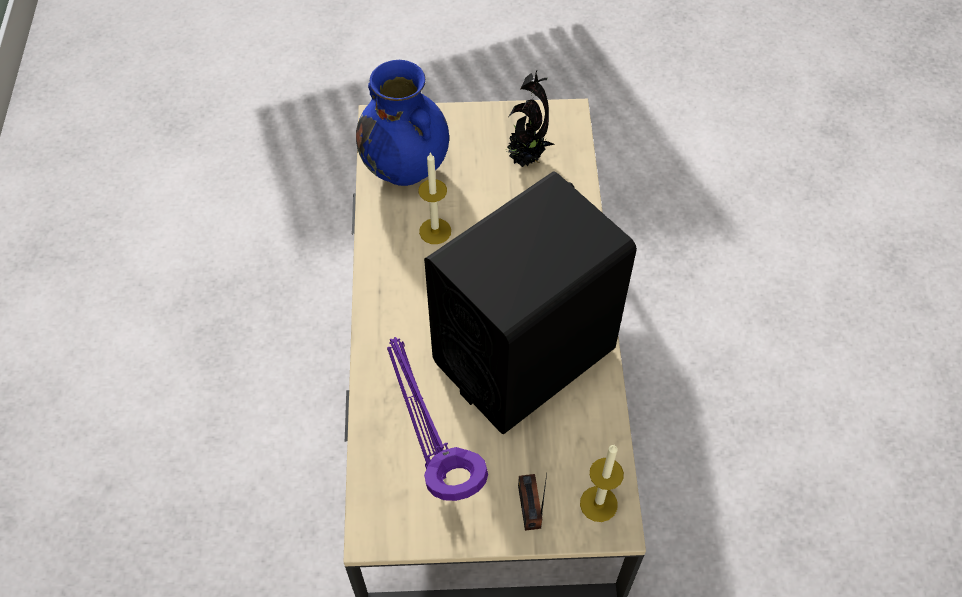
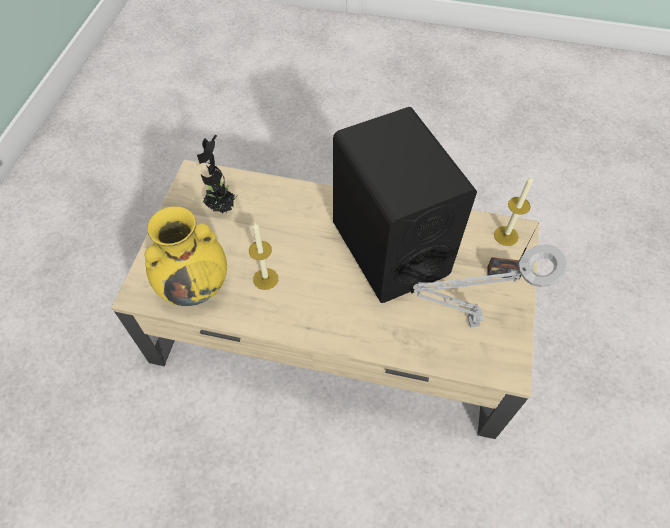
camera: 75 degrees left, 0 degrees up
(406, 167) = (195, 285): blue vase -> yellow vase
(433, 471) = (468, 322): purple table lamp -> grey table lamp

